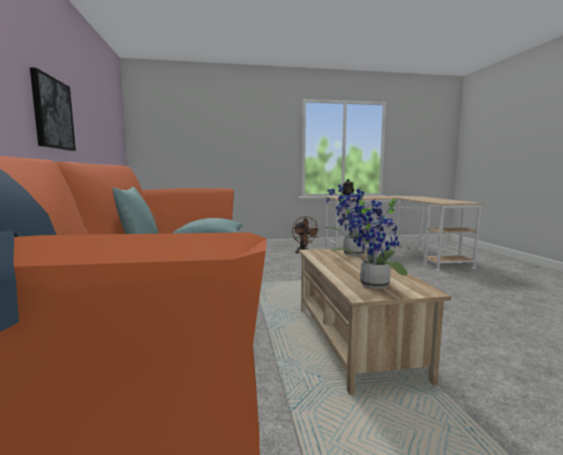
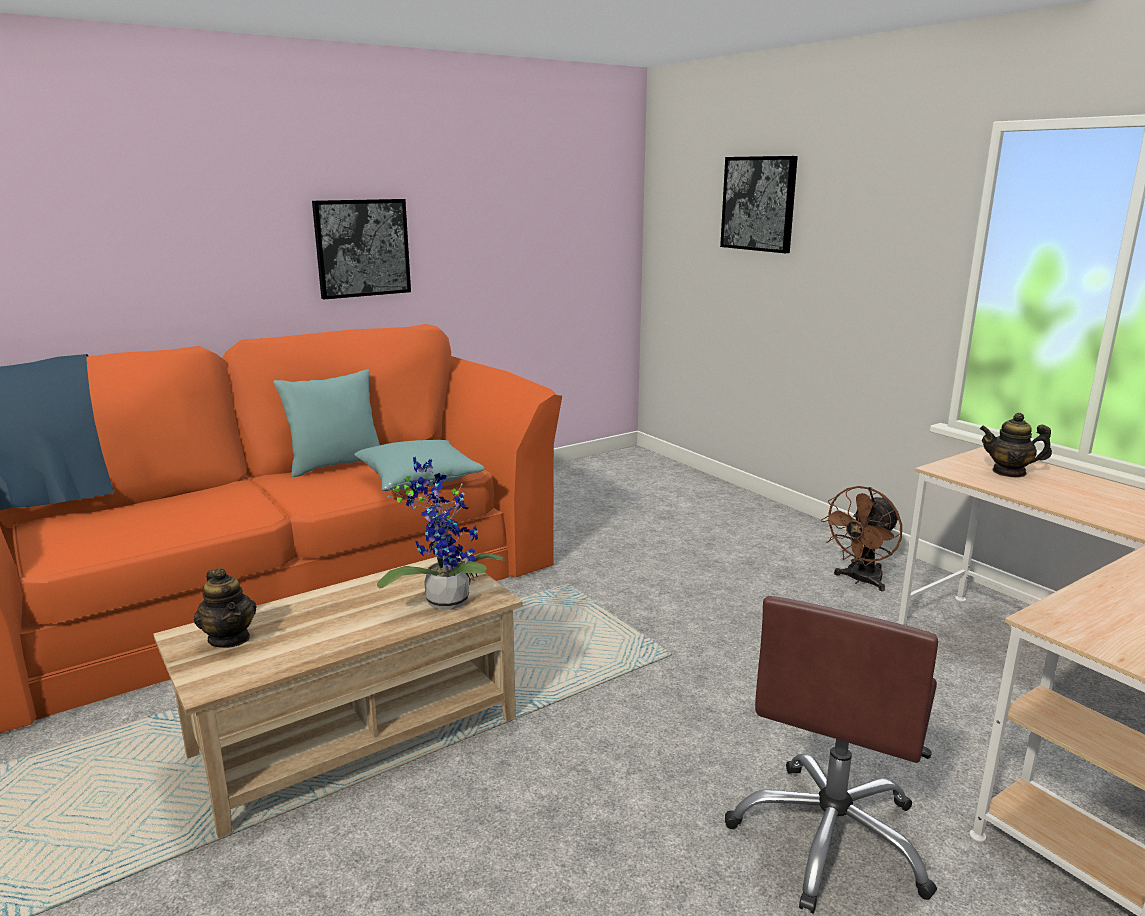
camera: 65 degrees right, 10 degrees up
(206, 124) = (759, 203): none -> picture
(371, 286) = (230, 638): potted plant -> teapot
(438, 281) = (831, 838): none -> brown office chair

